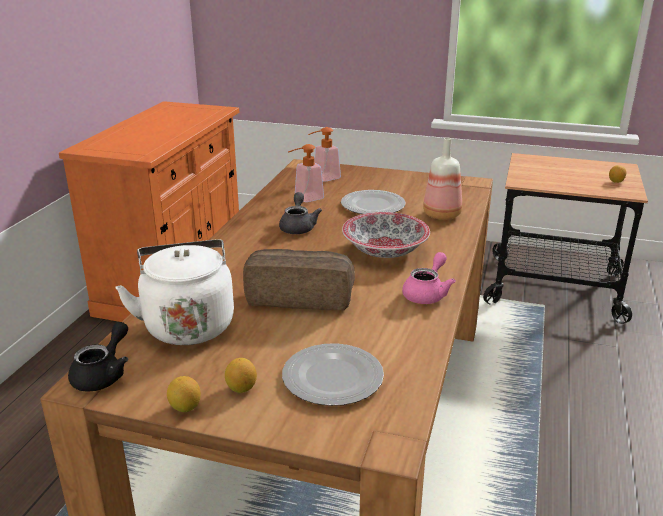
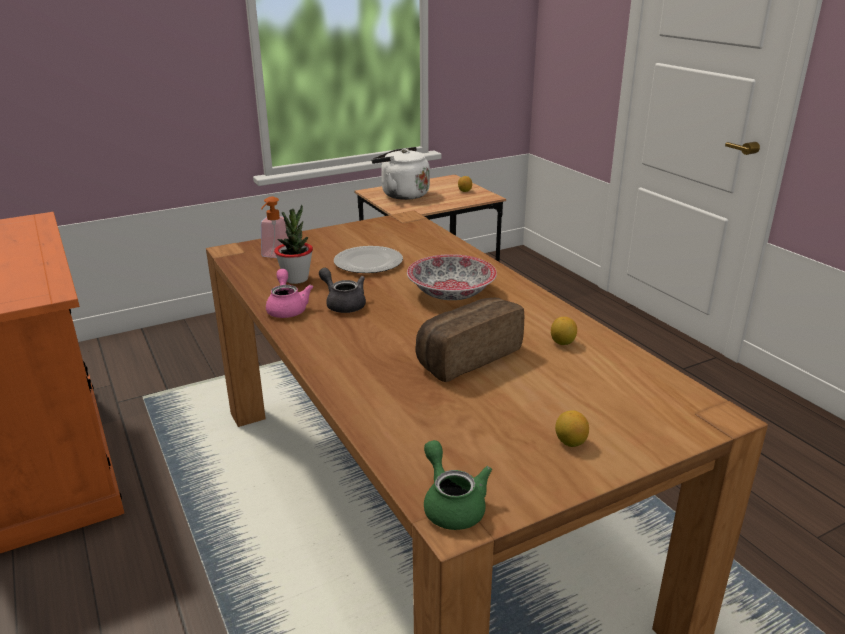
camera: 45 degrees left, 0 degrees up
(103, 374) = (452, 504): black teapot -> green teapot
(185, 407) = (566, 481): lemon -> lemon (562, 342)
(188, 324) = (427, 424): white kettle -> white kettle (402, 194)
(304, 198) = (296, 279): soap dispenser -> potted plant
(332, 378) = (607, 398): plate -> none
(427, 293) = (542, 310): pink teapot -> pink teapot (287, 308)
(443, 215) = (436, 250): bottle -> none

